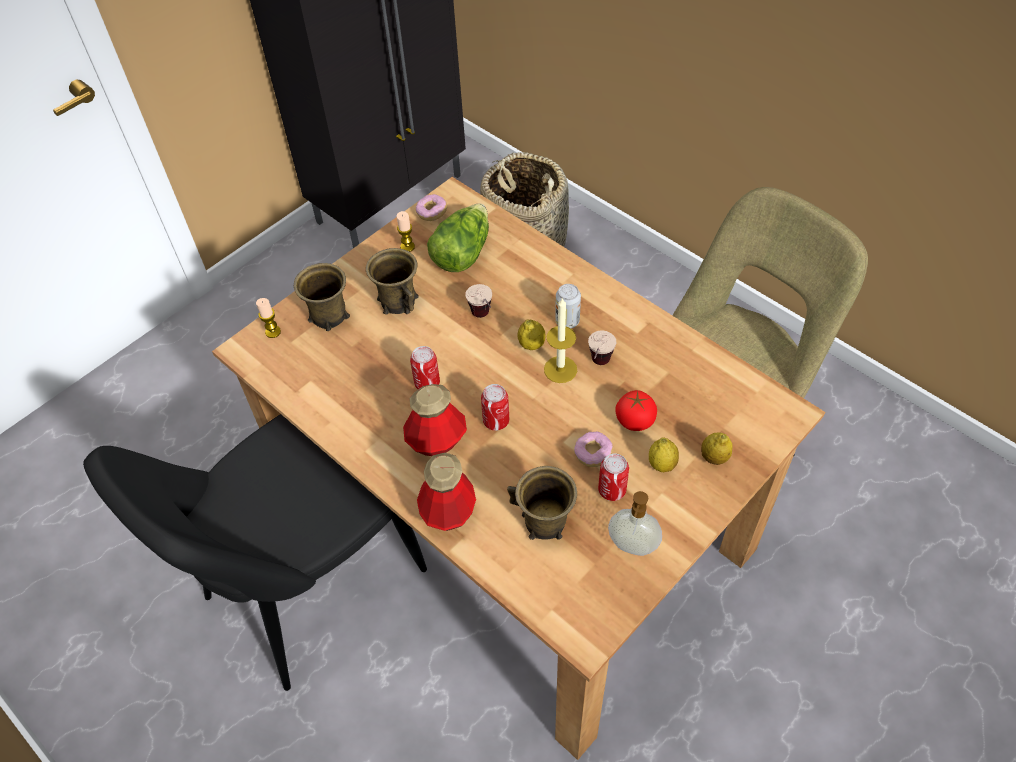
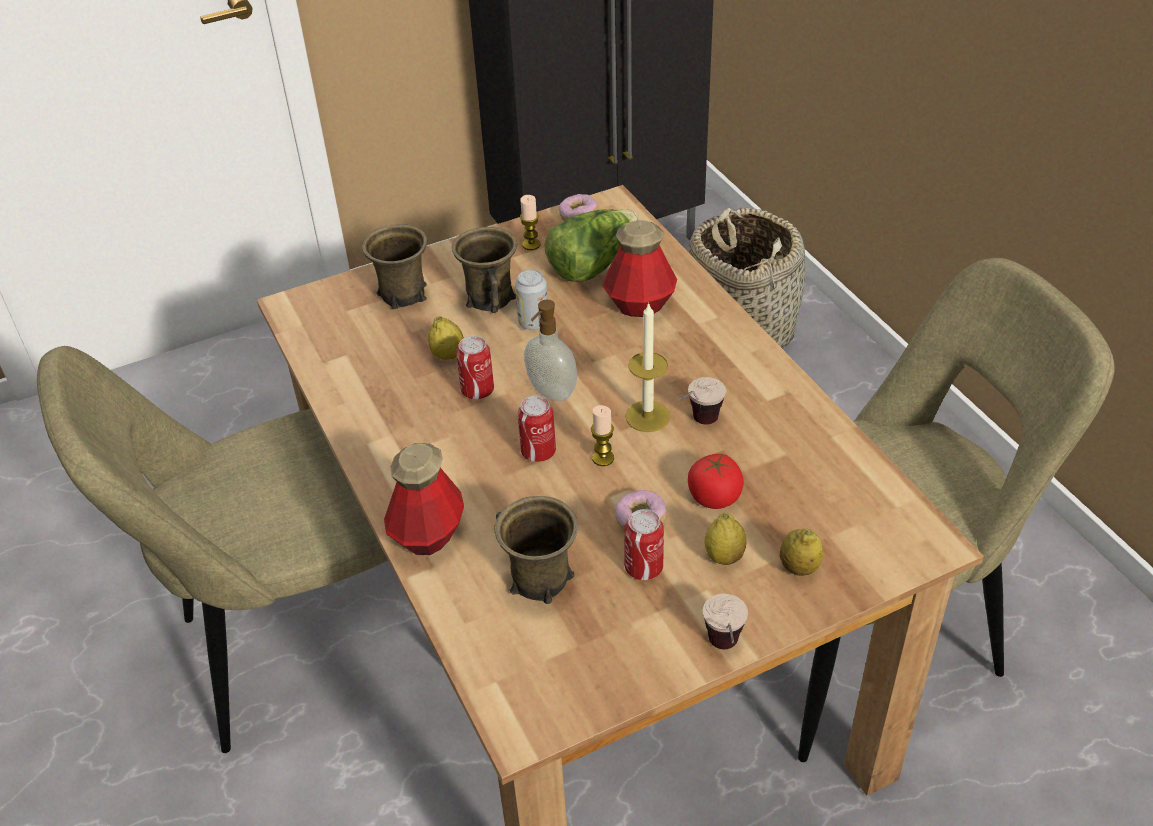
camera: 20 degrees right, 10 degrees down
(273, 332) = (332, 296): candle -> candle (603, 458)
(306, 590) = (300, 646): black chair -> beige chair
(437, 441) = (455, 455): bottle -> bottle (639, 304)
(484, 319) = (581, 339): cup -> cup (725, 653)
(531, 345) = (625, 381): lemon -> lemon (448, 355)
(567, 321) = (684, 366): can -> can (533, 322)
(632, 547) = (636, 640): soap dispenser -> soap dispenser (550, 392)

